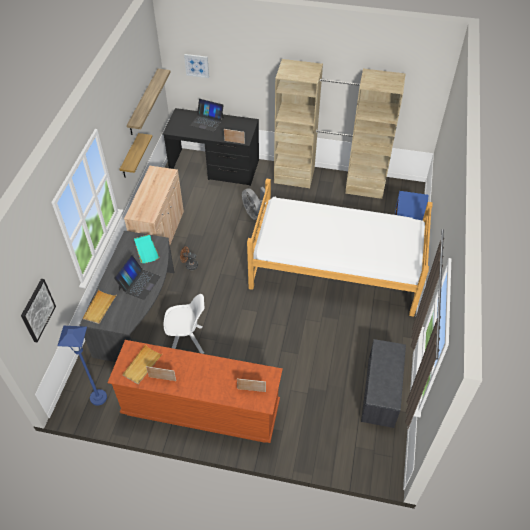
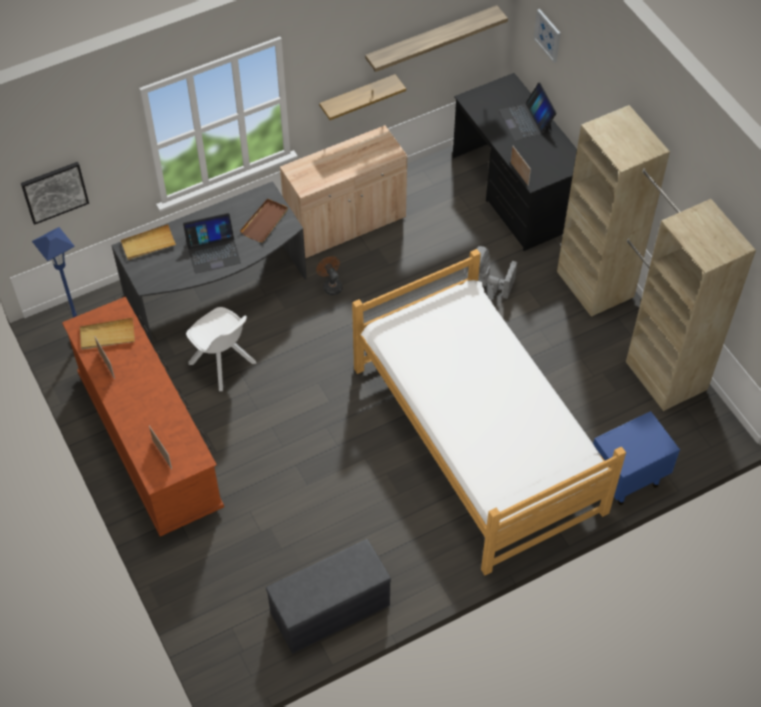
camera: 50 degrees right, 5 degrees up
(146, 249) = (265, 222): turquoise tray -> brown tray

